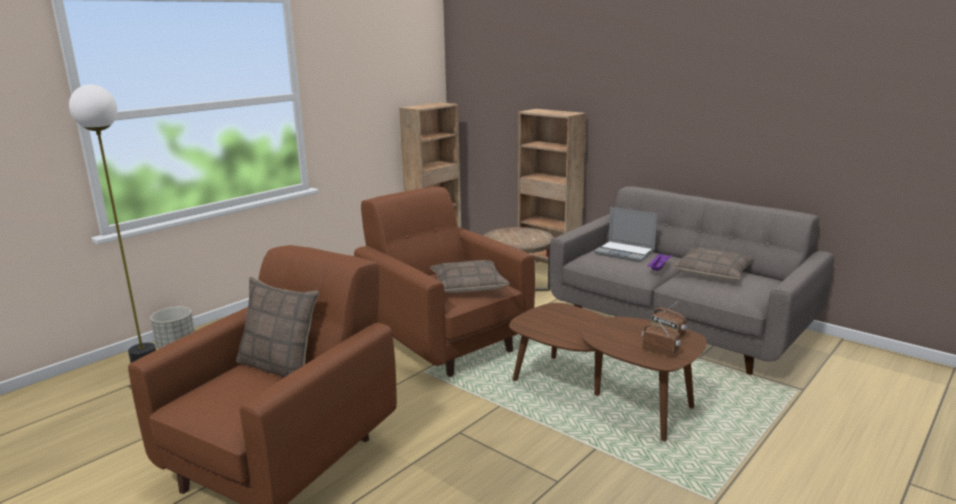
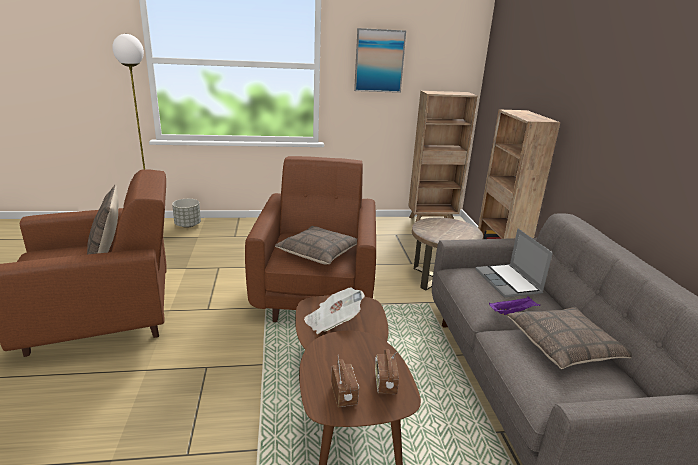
camera: 40 degrees right, 5 degrees up
(356, 81) = (379, 61): none -> picture
(560, 327) = (332, 322): none -> newspaper

